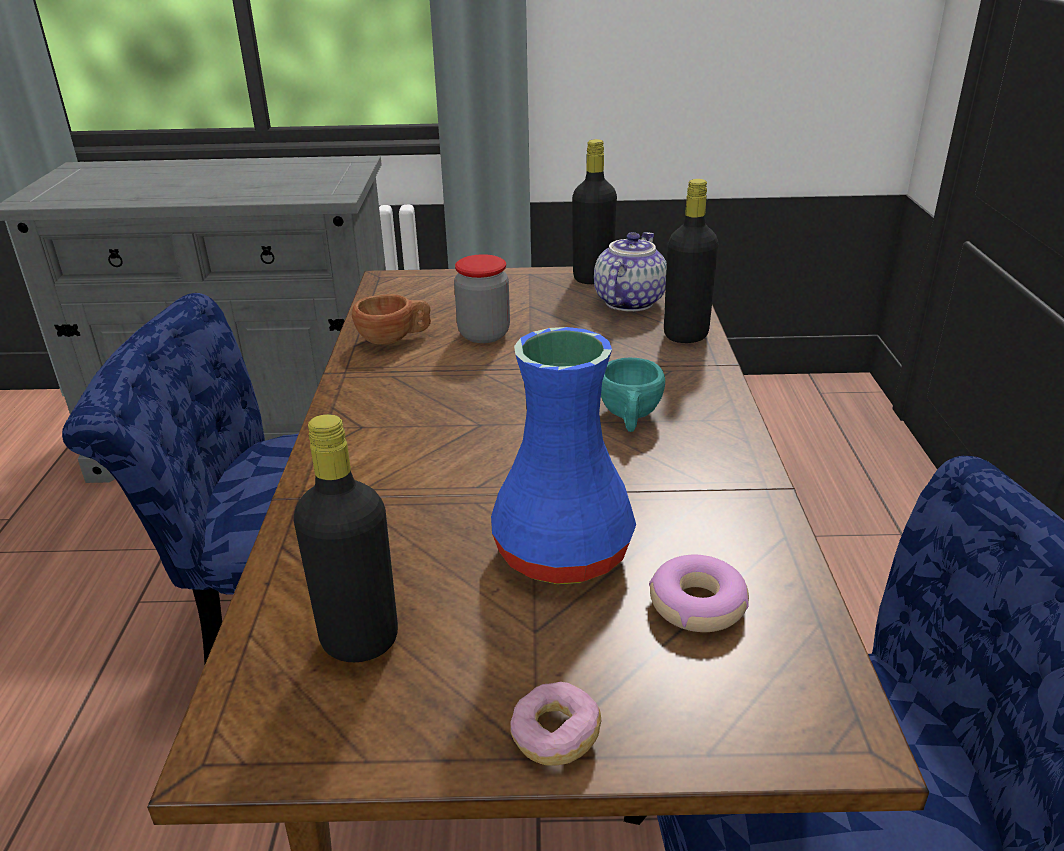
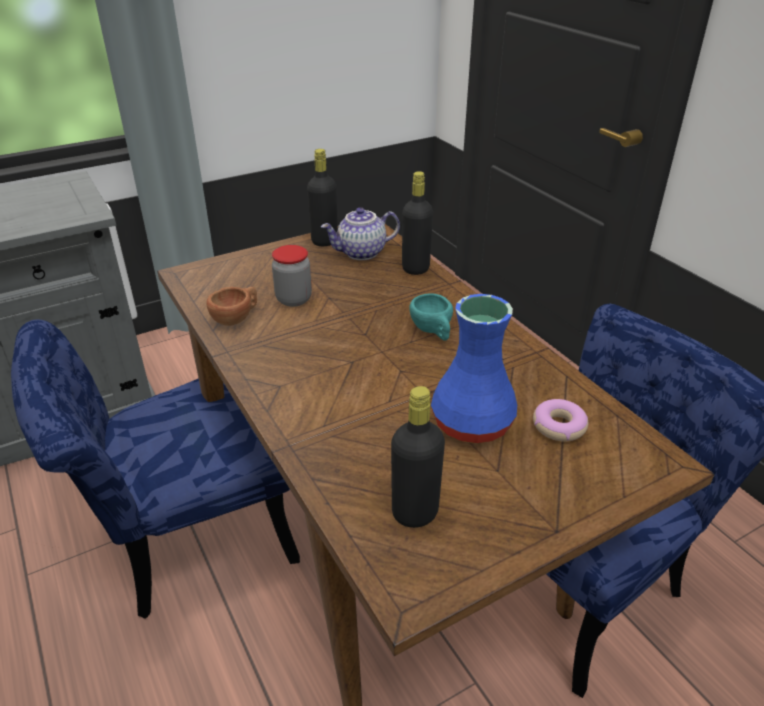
camera: 30 degrees left, 5 degrees up
(555, 737) = (556, 518): donut -> none
(628, 302) = (361, 253): teapot -> teapot turned 105 degrees counterclockwise

